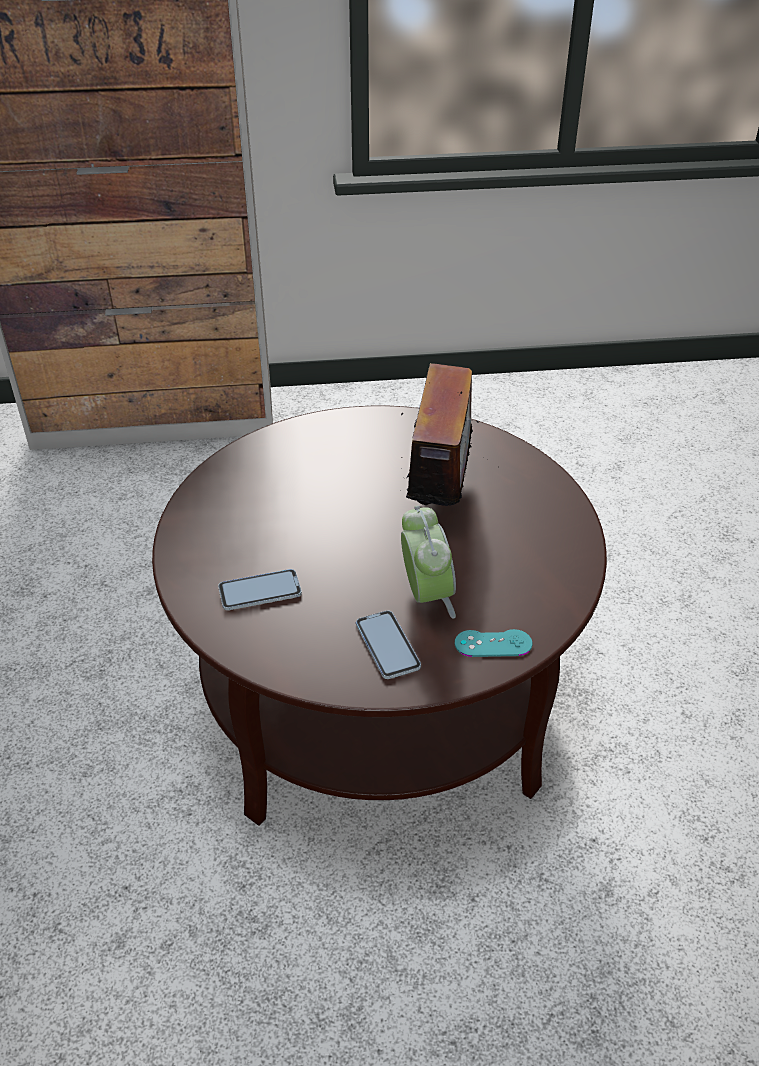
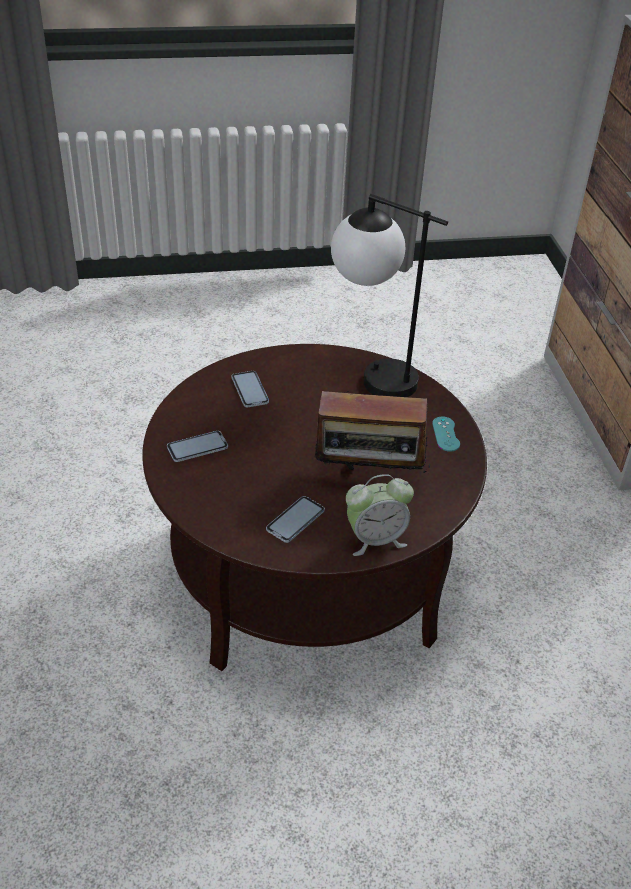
camera: 85 degrees right, 0 degrees up
(241, 477) = (370, 374): none -> table lamp
(426, 595) = (246, 466): alarm clock -> alarm clock (375, 539)
(493, 643) = (197, 498): turquoise game controller -> turquoise game controller (445, 434)
(522, 552) = (295, 520): none -> phone

